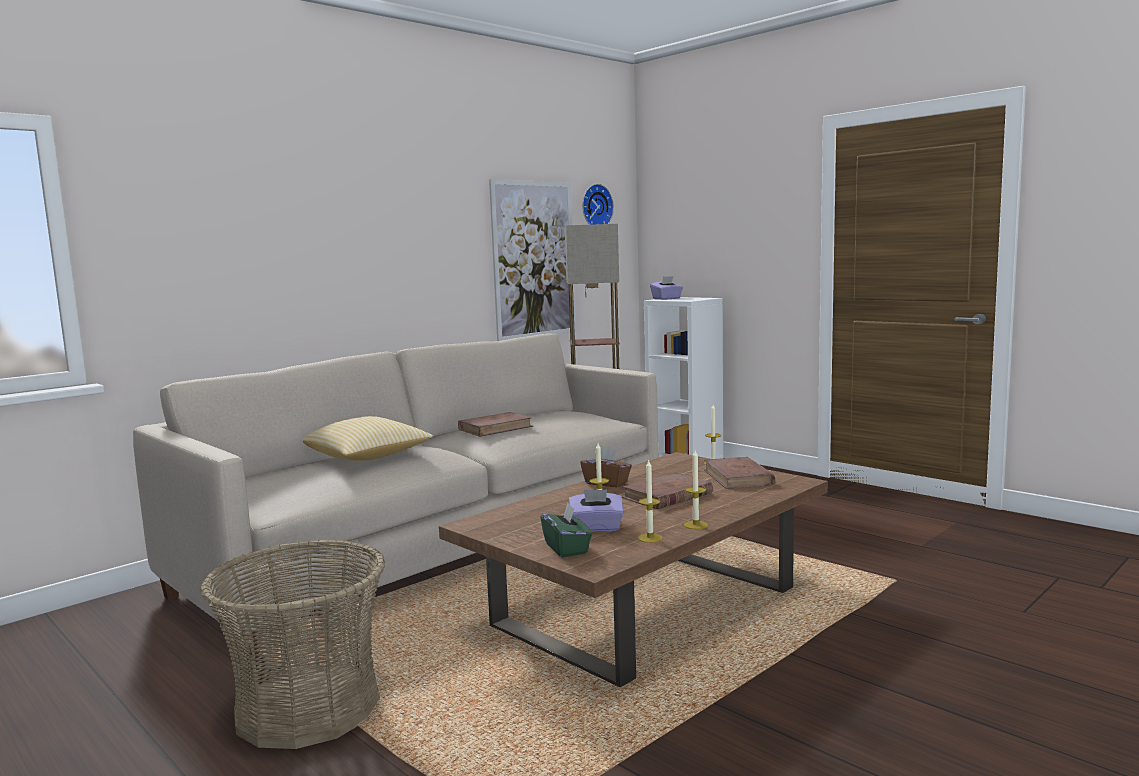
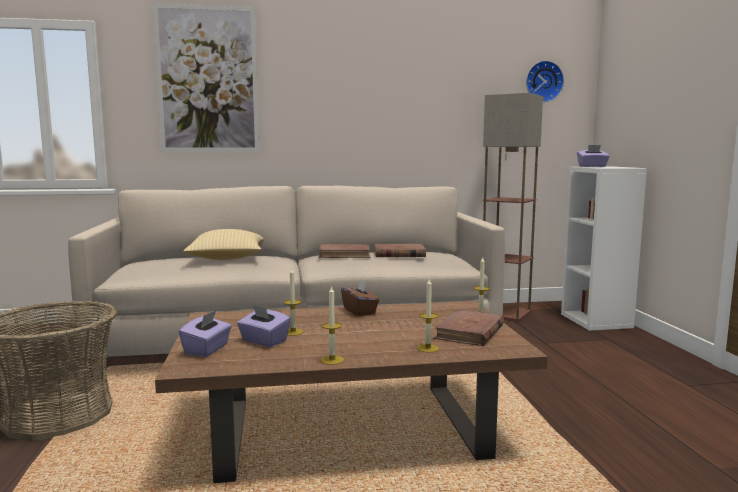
camera: 35 degrees right, 0 degrees up
(534, 260) = (469, 126): picture -> picture (207, 80)
(567, 548) = (207, 349): green tissue box -> purple tissue box
(650, 538) = (274, 359): candle -> candle (428, 348)
(667, 496) = (374, 332): brown book -> brown book (399, 254)

